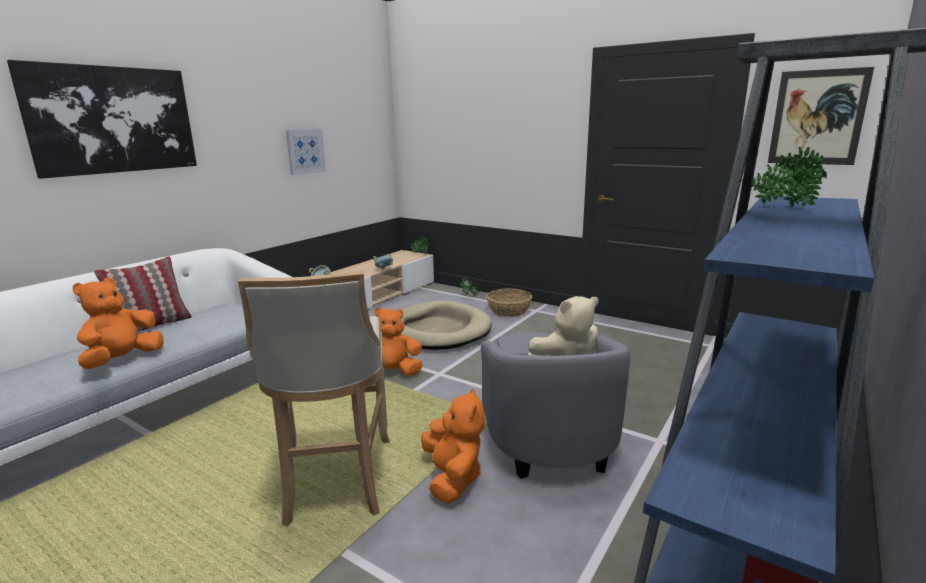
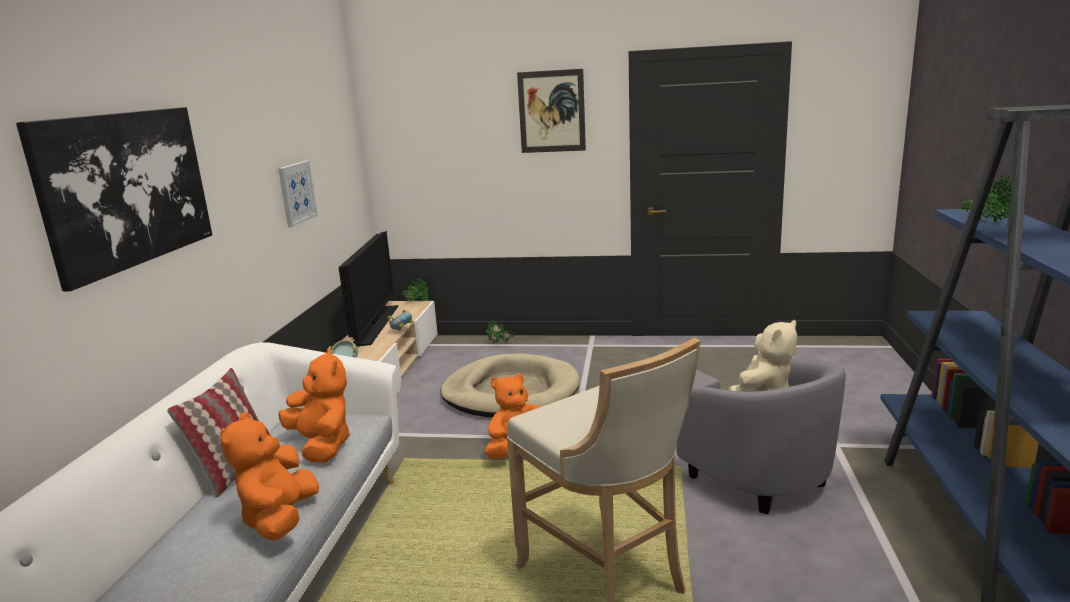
camera: 25 degrees left, 0 degrees up
(373, 263) = (375, 325): none -> television
(452, 478) = (710, 535): orange plush toy -> orange plush toy (322, 445)
(509, 311) = (563, 351): basket -> none
(817, 117) = (852, 119): picture -> picture (551, 111)

